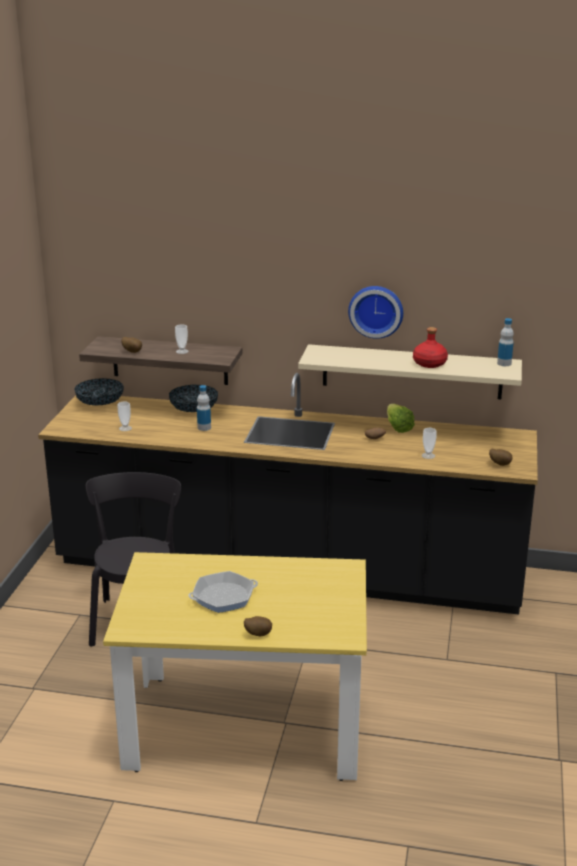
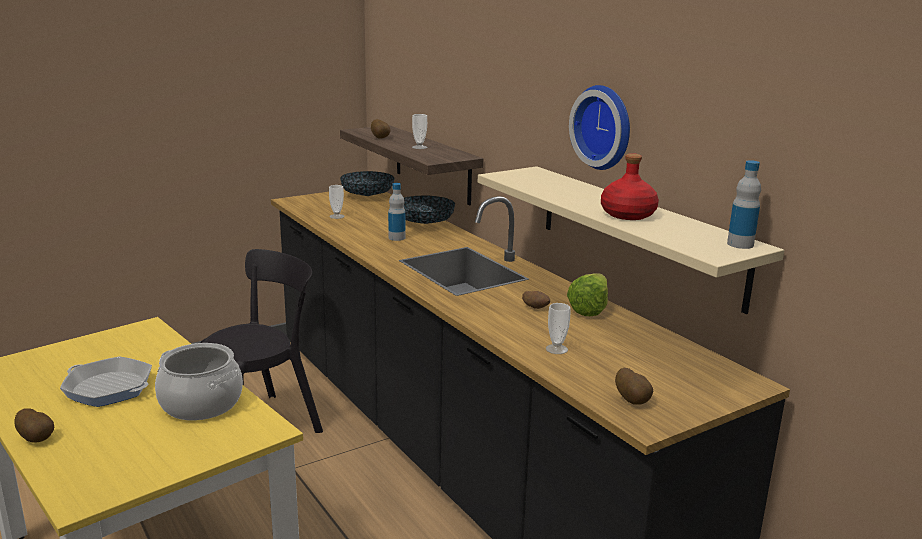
camera: 45 degrees right, 5 degrees down
(289, 575) = (202, 403): none -> cooking pot

